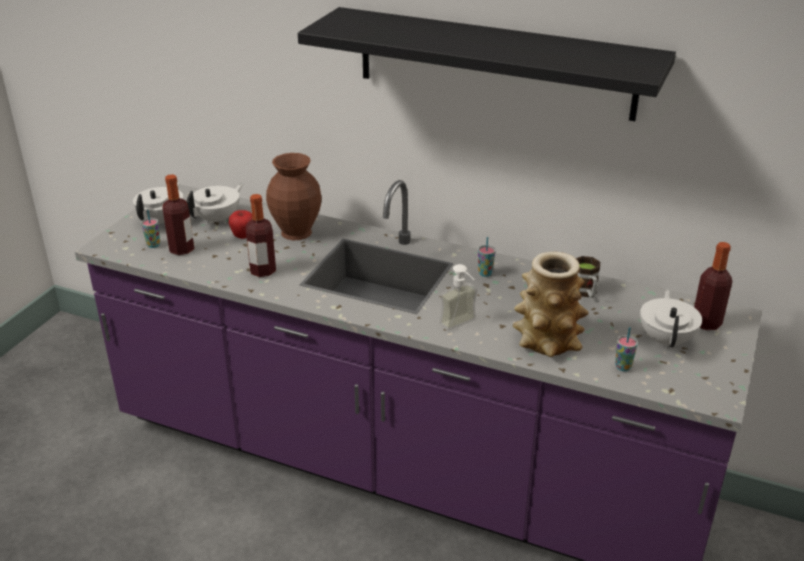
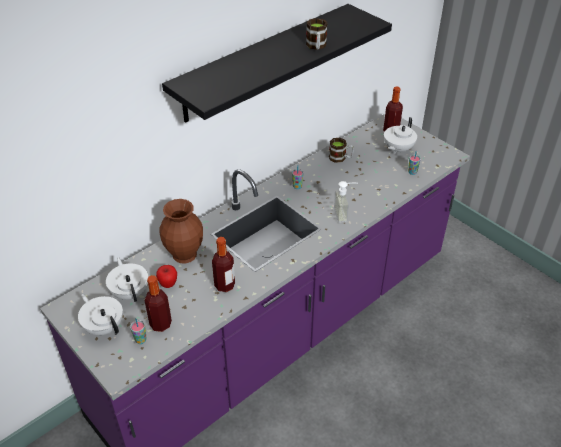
camera: 65 degrees left, 10 degrees up
(517, 54) = (316, 46): none -> mug
(547, 340) = (376, 188): vase -> none
(666, 340) = (397, 149): white teapot -> white teapot turned 90 degrees counterclockwise

